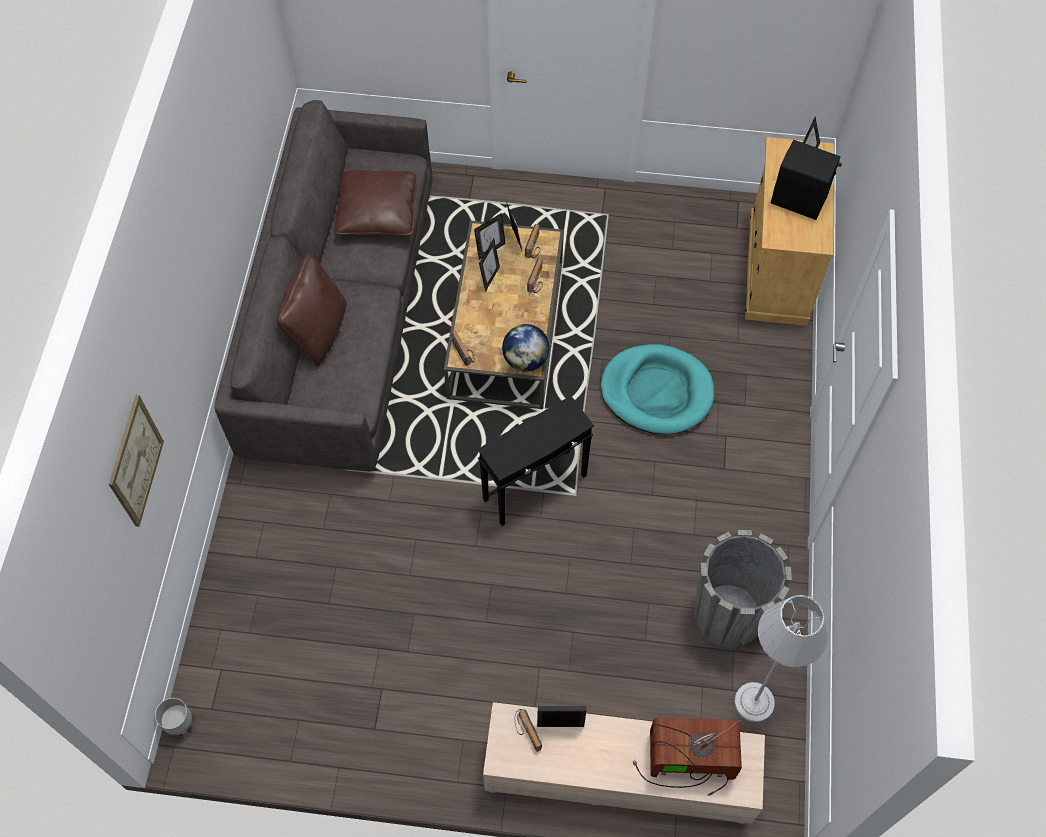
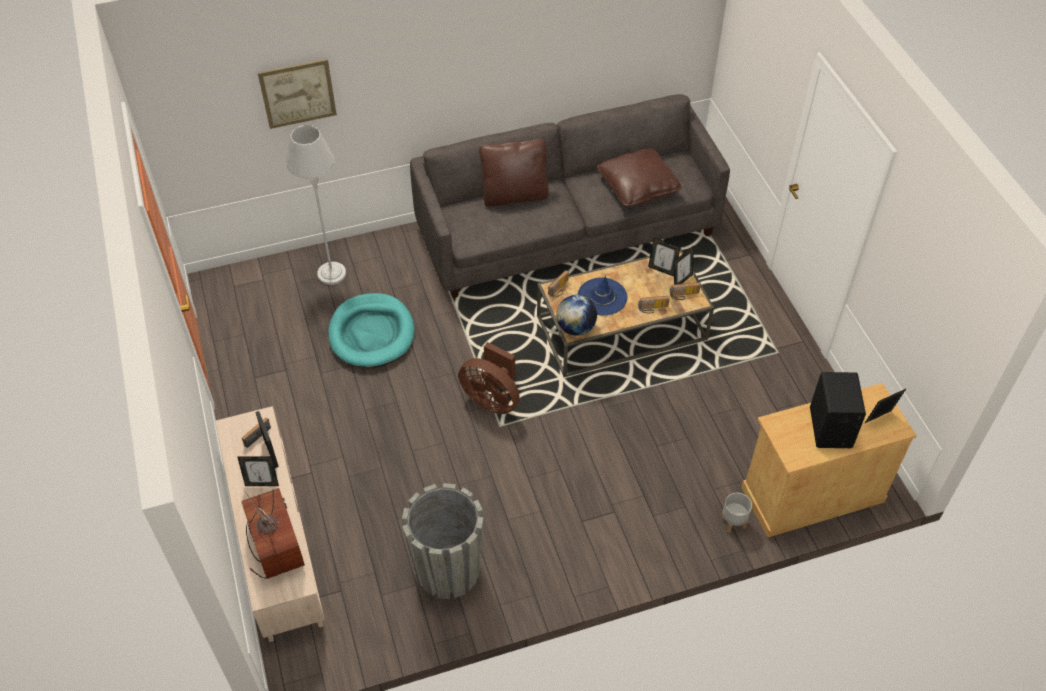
camera: 65 degrees right, 10 degrees down
(180, 724) = (216, 275): grey planter -> grey planter (733, 522)
(490, 278) = (636, 279): picture frame -> picture frame (262, 483)
(496, 318) = (602, 297): none -> blue hat
(535, 488) = (492, 399): black side table -> brown fan
(657, 392) = (627, 447): turquoise dog bed -> turquoise dog bed (372, 333)
(754, 702) = (376, 615): grey floor lamp -> grey floor lamp (332, 274)

